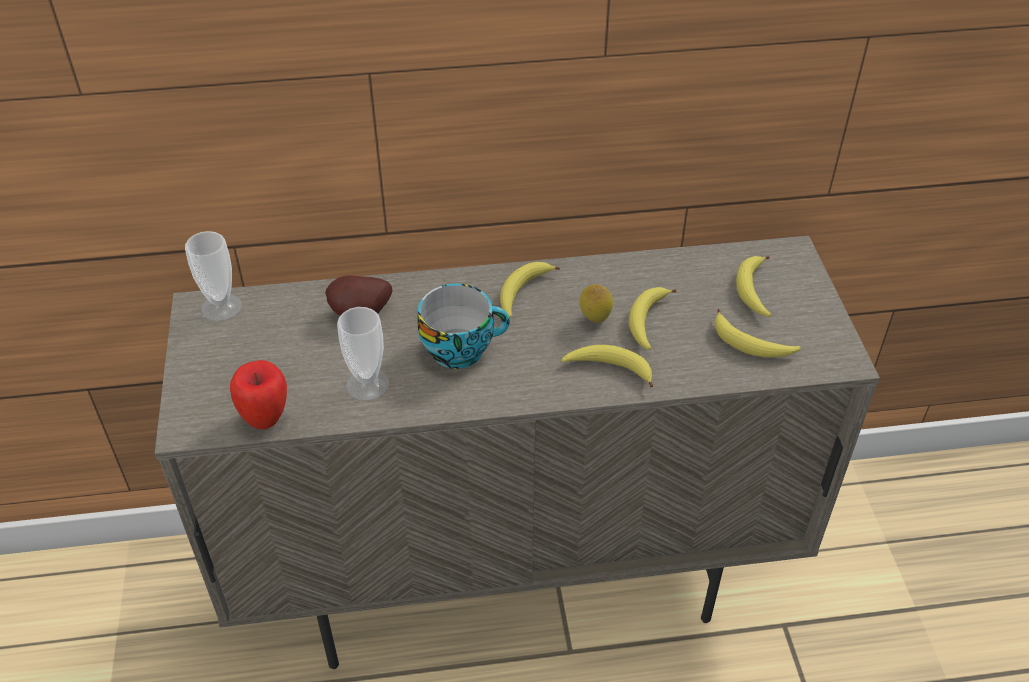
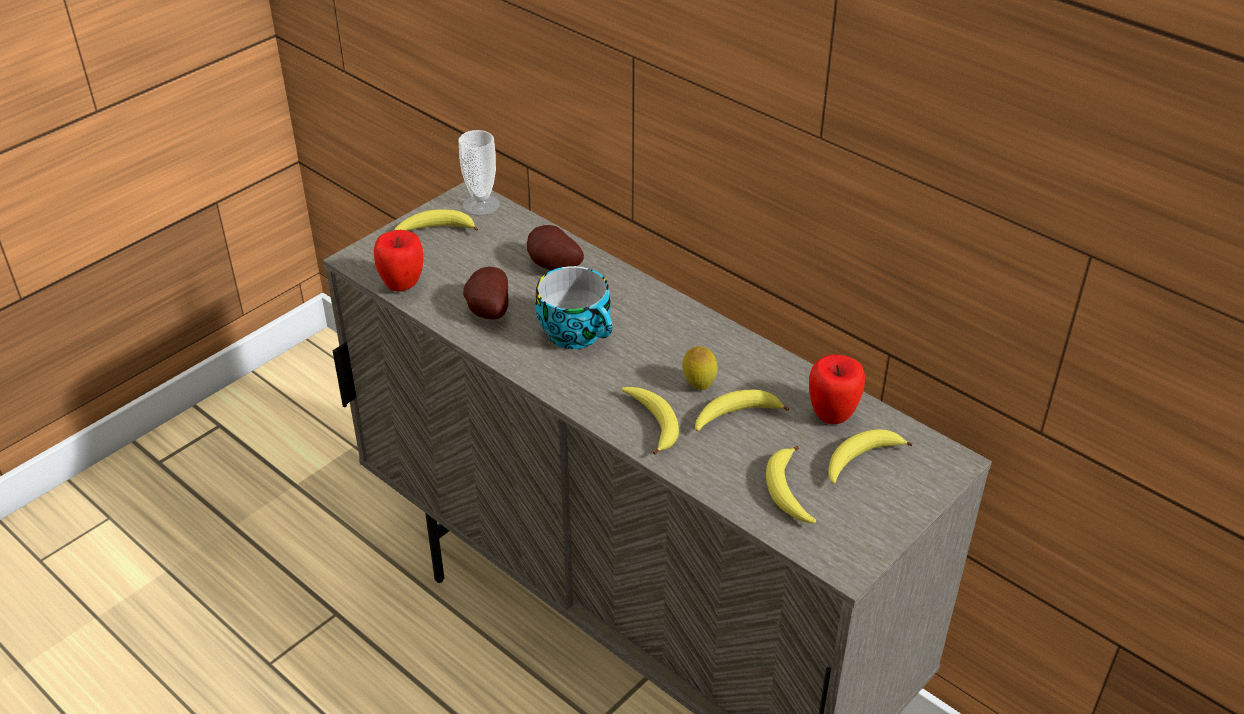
camera: 50 degrees right, 5 degrees down
(367, 384) = (487, 311): cup -> potato
(523, 293) = (679, 331): banana -> banana (435, 230)
(695, 275) = (832, 415): none -> apple

